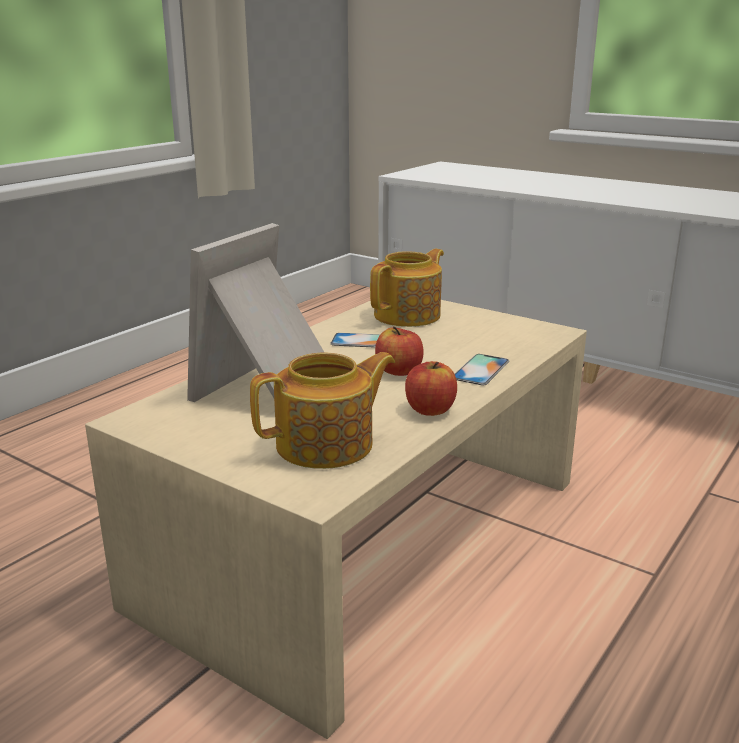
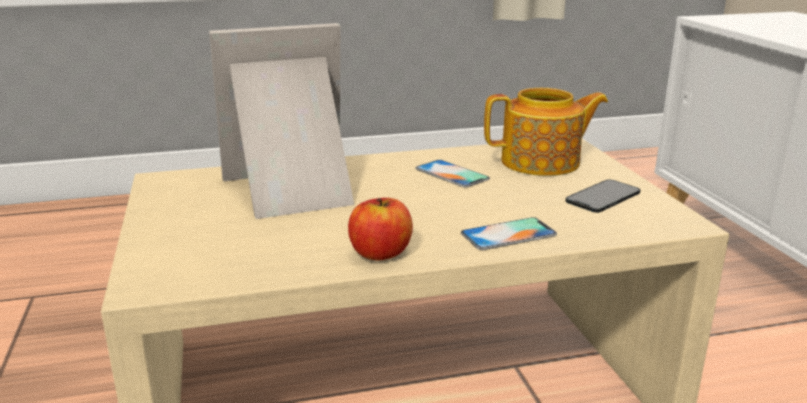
camera: 40 degrees right, 0 degrees up
(327, 445) = (236, 249): teapot -> none
(399, 371) = (426, 209): apple -> none
(487, 328) = (603, 196): none -> phone

